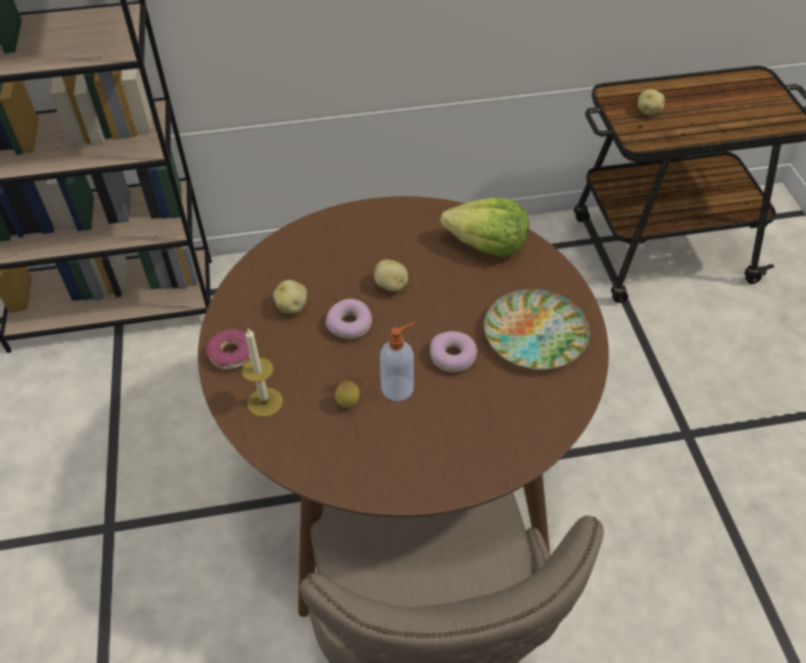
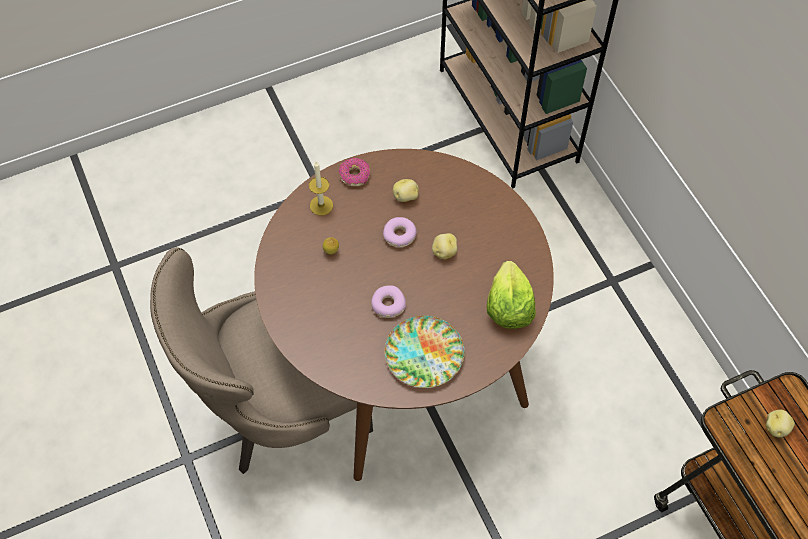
camera: 75 degrees right, 10 degrees up
(398, 388) = (352, 277): soap dispenser -> none

